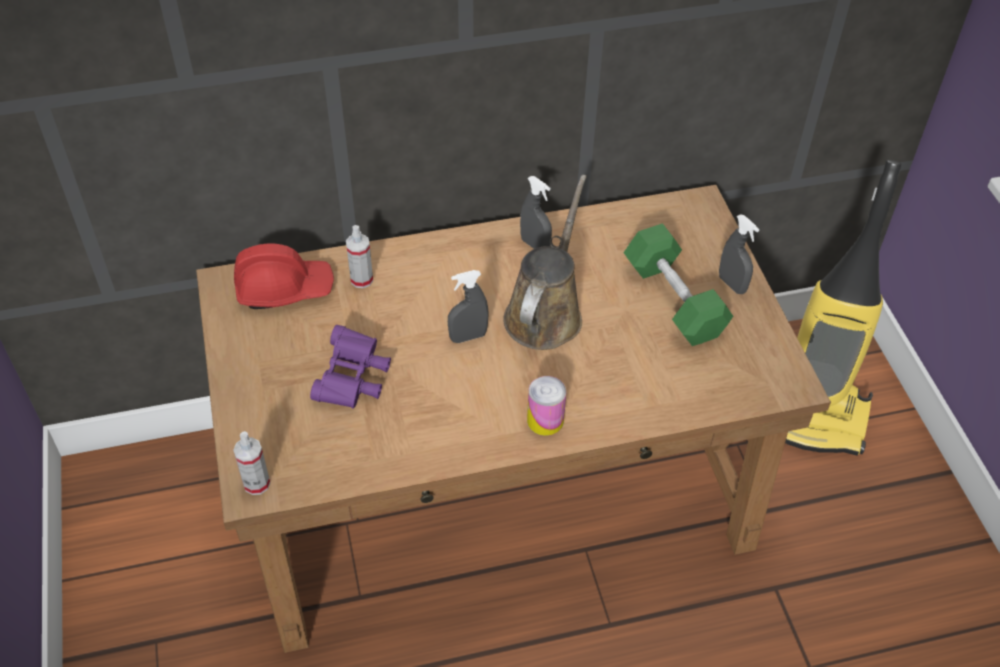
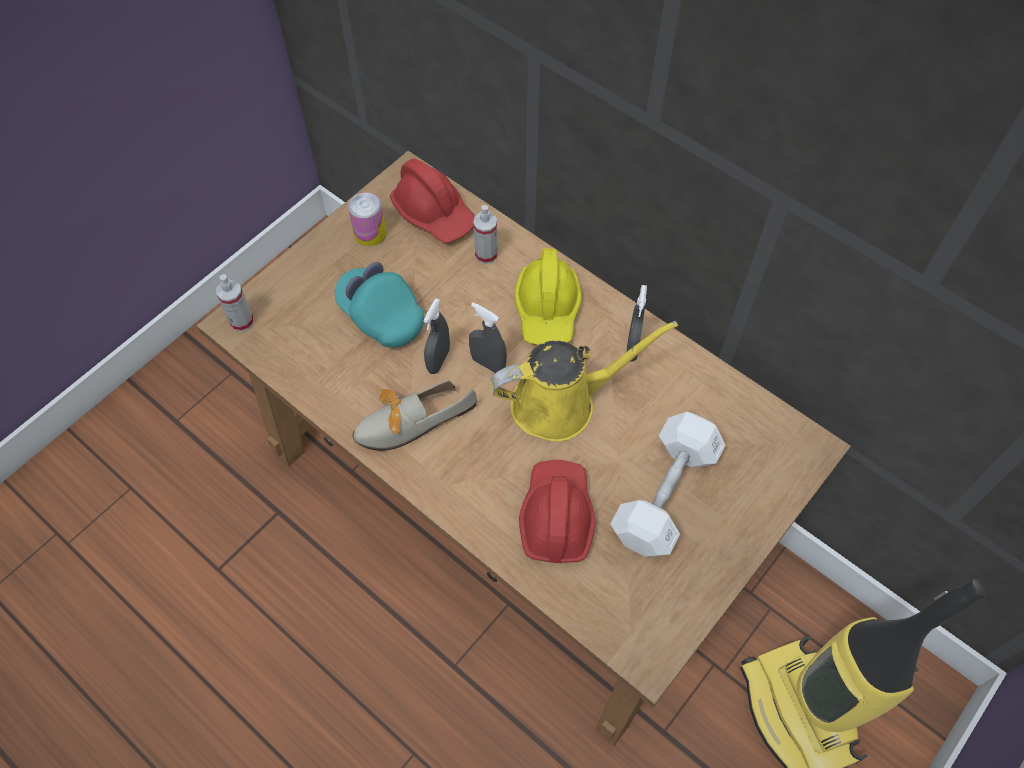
camera: 55 degrees right, 10 degrees up
(353, 380) = (381, 316): purple binoculars -> turquoise cap
(452, 272) = (548, 309): none -> yellow hard hat
(475, 419) = (407, 423): none -> shoe
(545, 313) = (561, 403): brown watering can -> yellow watering can
(545, 420) = (444, 474): can -> can (370, 233)
(640, 372) = (556, 516): none -> red hard hat
(674, 300) = (665, 494): green dumbbell -> white dumbbell
(732, 284) = (729, 533): grey spray bottle -> grey spray bottle (438, 360)

